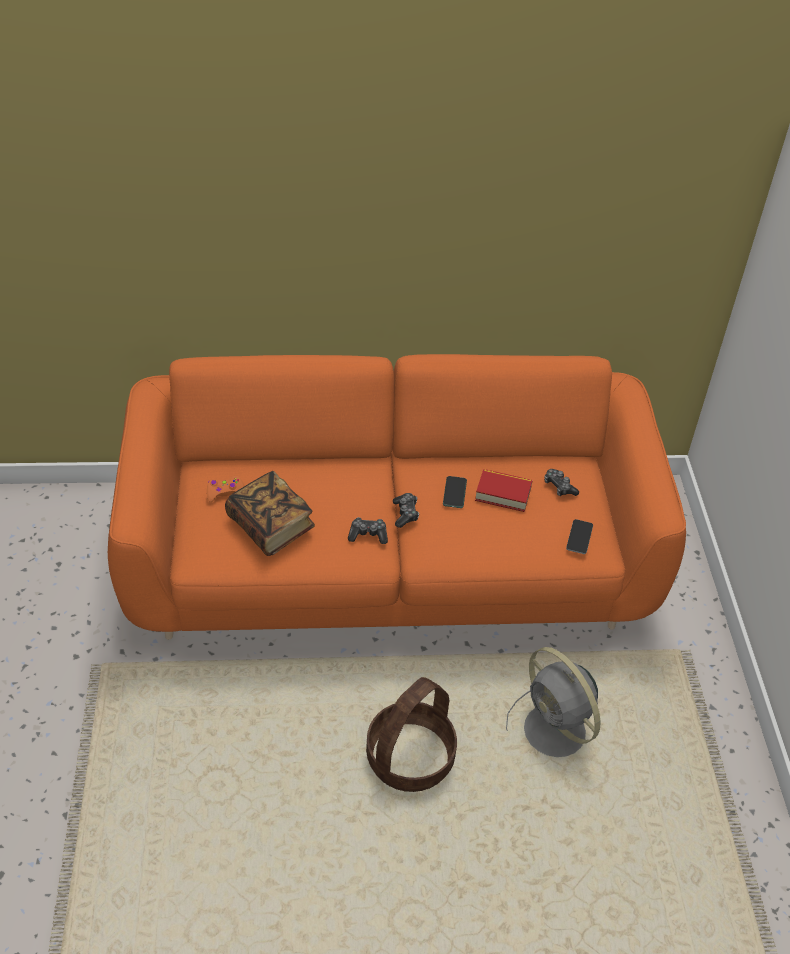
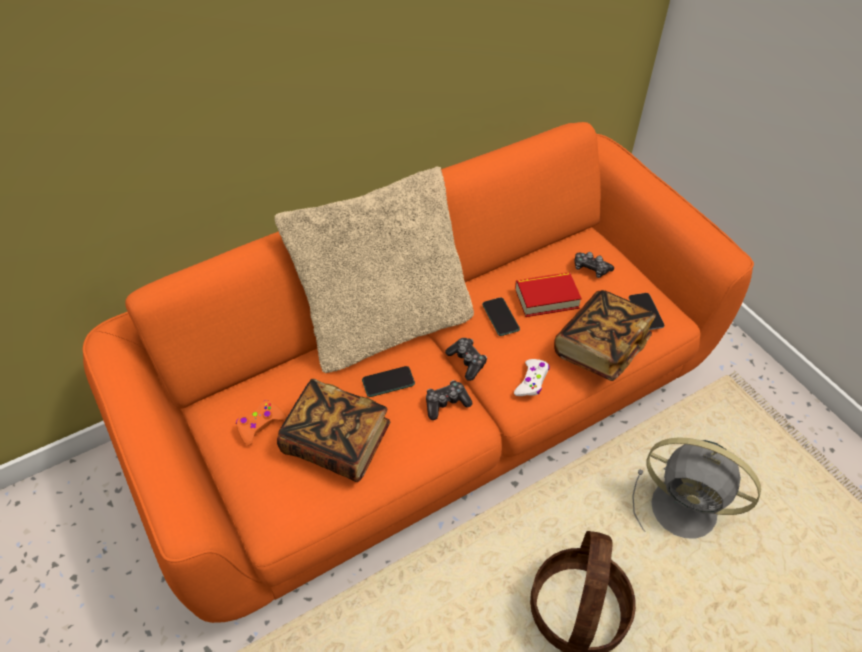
camera: 25 degrees left, 5 degrees up
(335, 502) = (388, 382): none -> phone
(364, 461) = (387, 321): none -> beige pillow
(445, 547) = (532, 381): none -> white game controller
(518, 546) = (600, 347): none -> book

